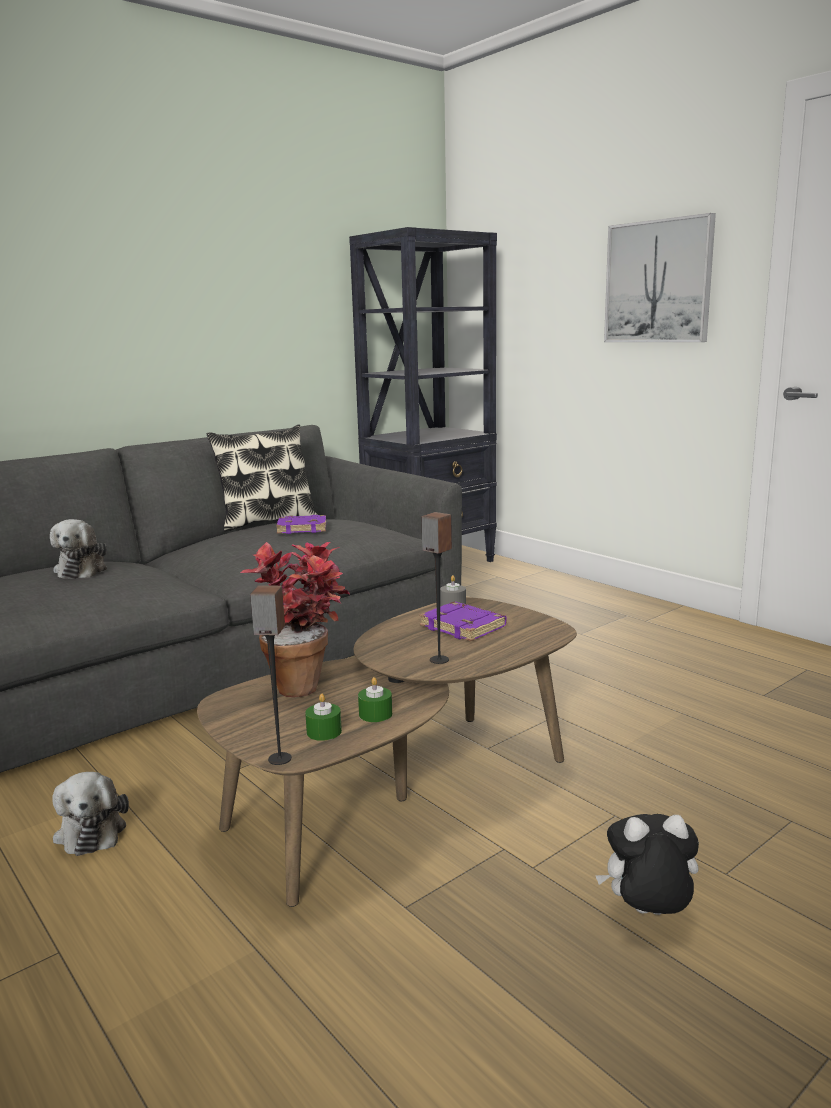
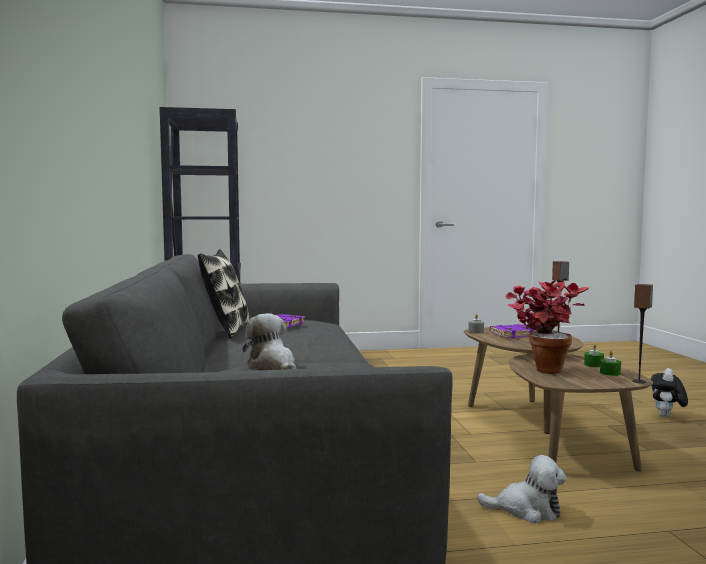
camera: 60 degrees left, 10 degrees down
(82, 570) = (272, 367): plush toy -> plush toy turned 150 degrees counterclockwise
(658, 282) = (357, 165): picture -> none

